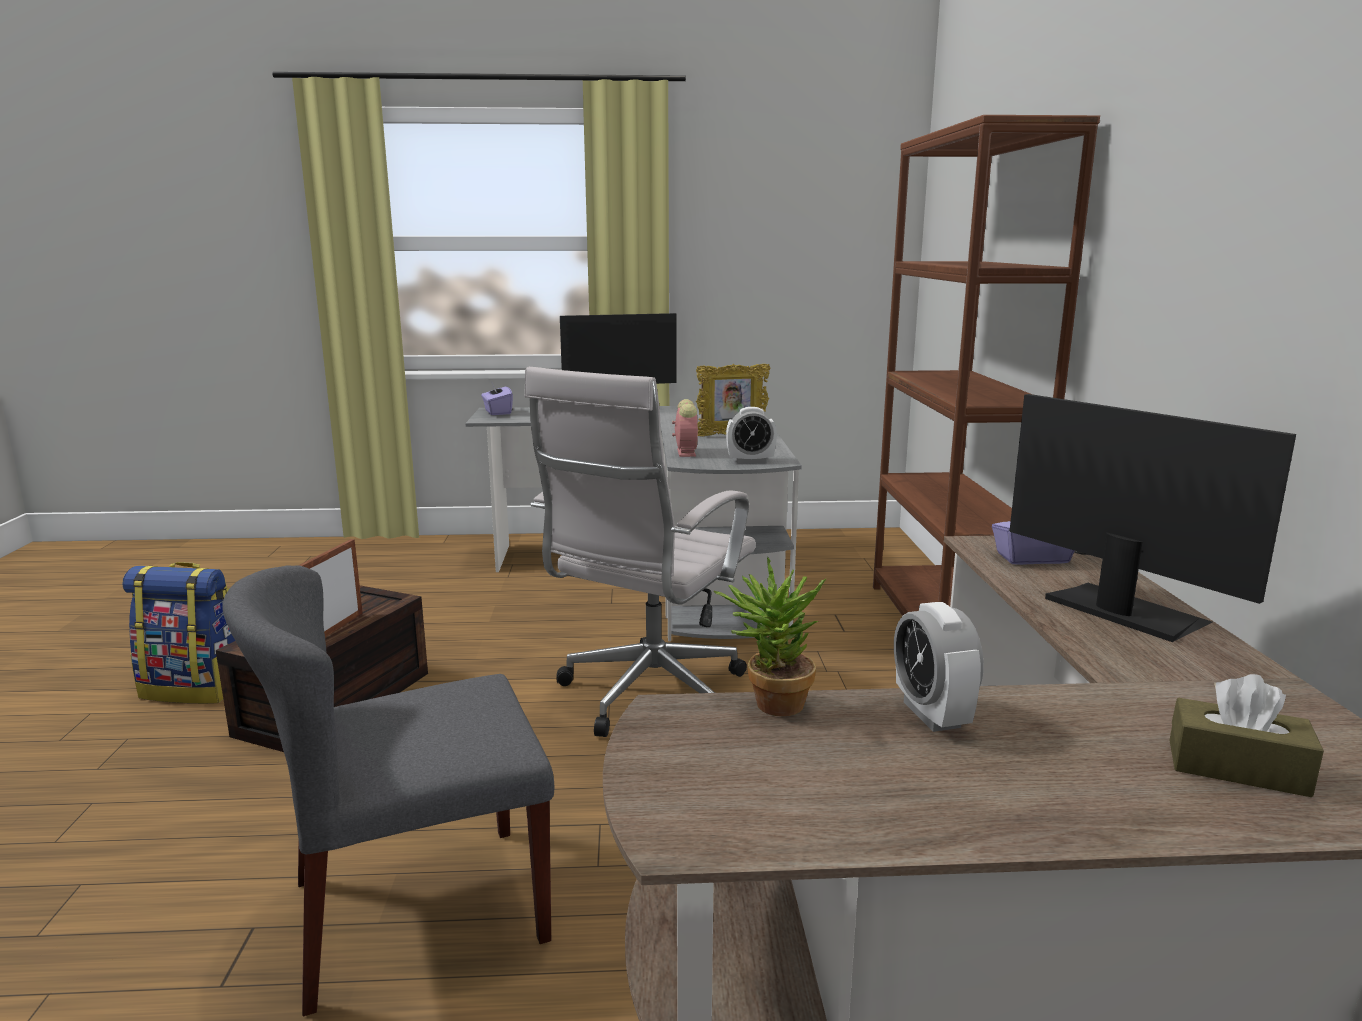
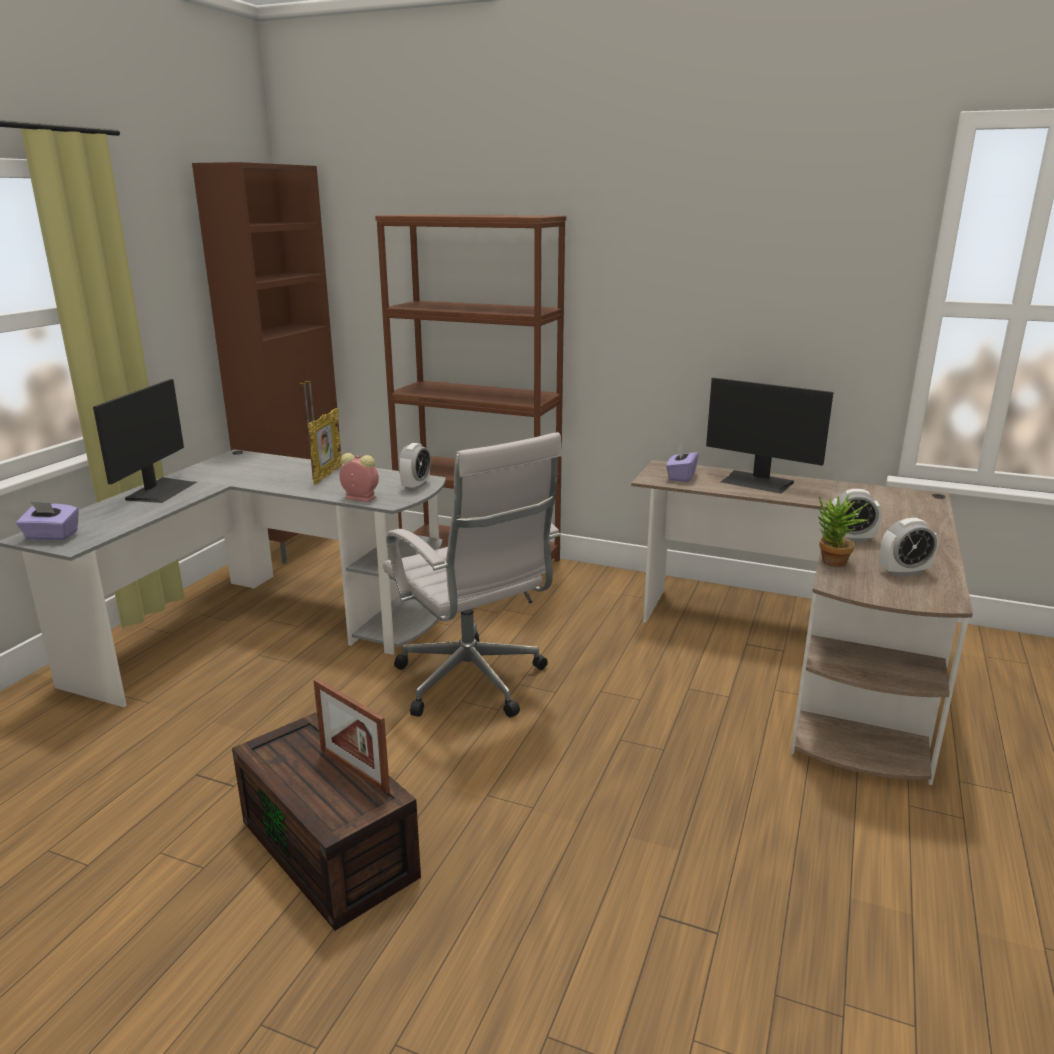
camera: 65 degrees left, 5 degrees up
(195, 689) = (180, 963): backpack -> none
(416, 911) = (675, 831): grey chair -> none
(804, 780) = (904, 572): none -> alarm clock
(841, 539) = (300, 542): none -> brown cabinet
(1123, 610) = (757, 482): monitor -> monitor turned 135 degrees counterclockwise
(1237, 768) = (902, 510): brown tissue box -> none

